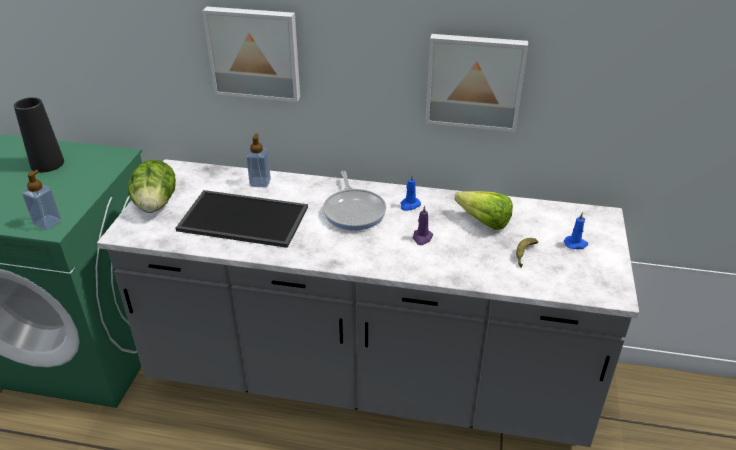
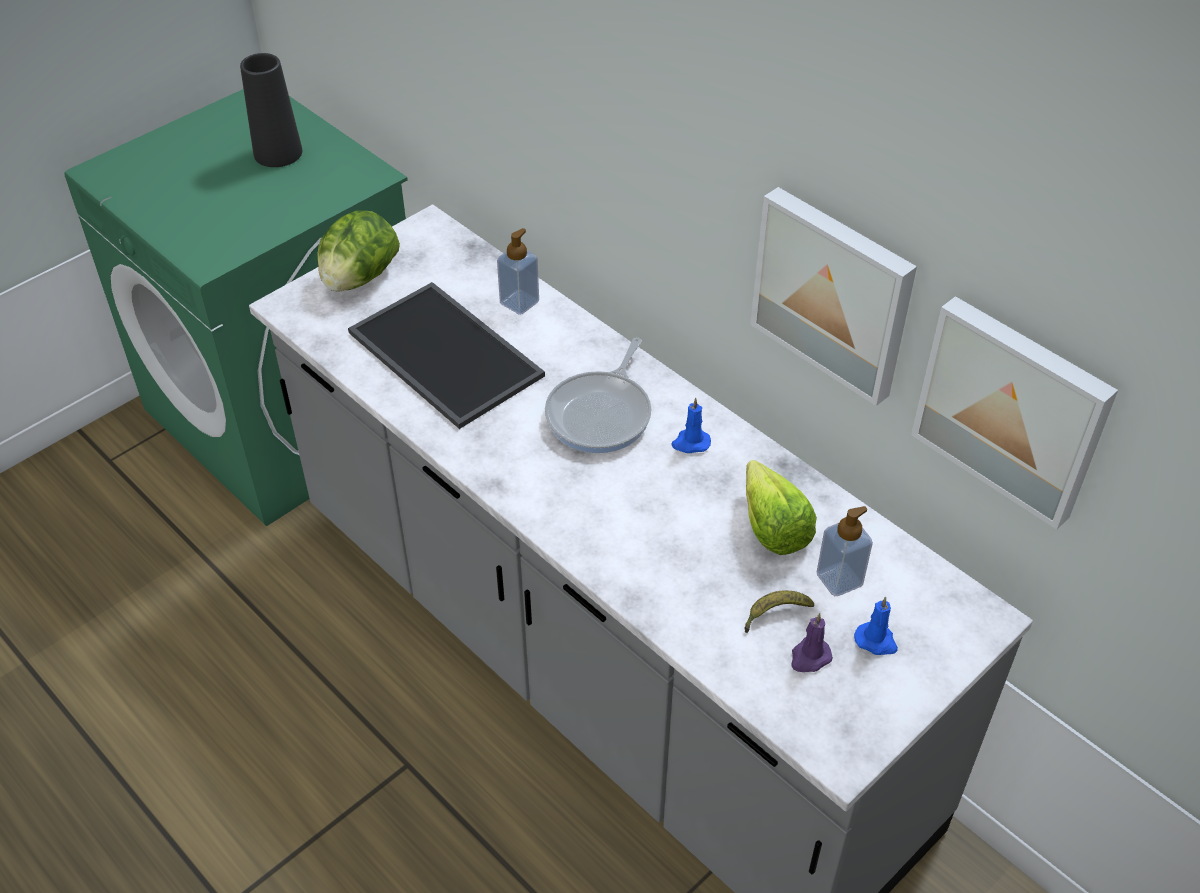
camera: 35 degrees right, 10 degrees up
(47, 222) = (208, 250): soap dispenser -> soap dispenser (839, 579)
(254, 53) = (549, 104): picture -> picture (1013, 408)
(422, 238) = (653, 507): purple candle -> purple candle (809, 657)

